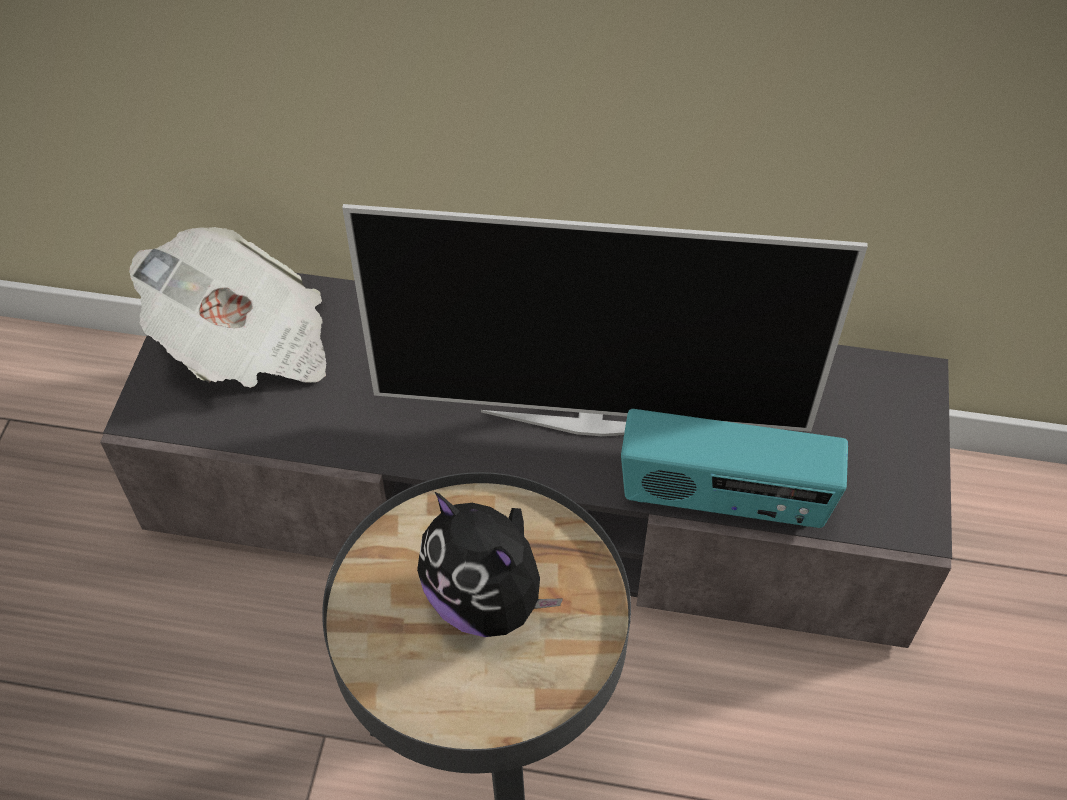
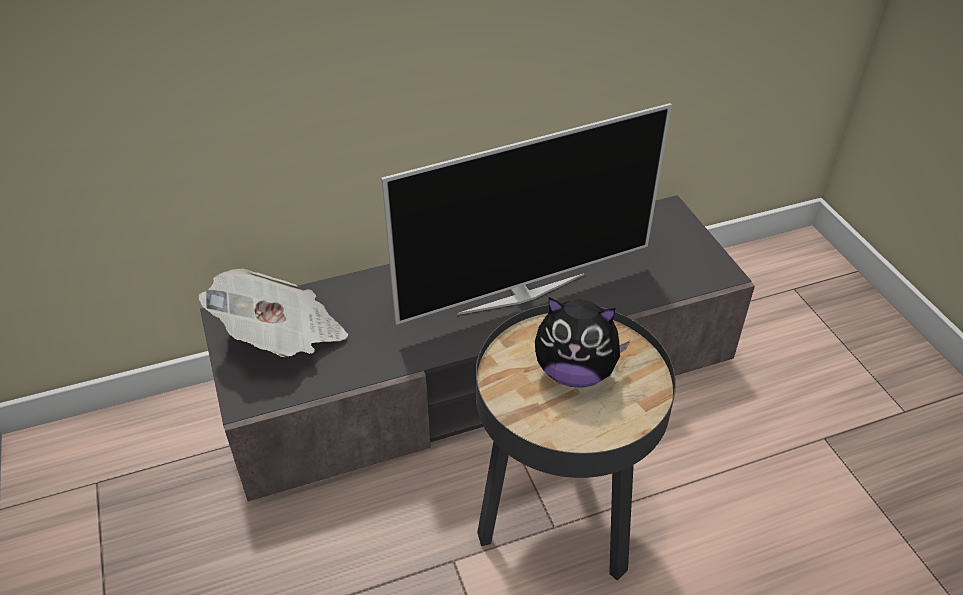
camera: 30 degrees left, 10 degrees down
(723, 500) = (622, 302): radio -> none

